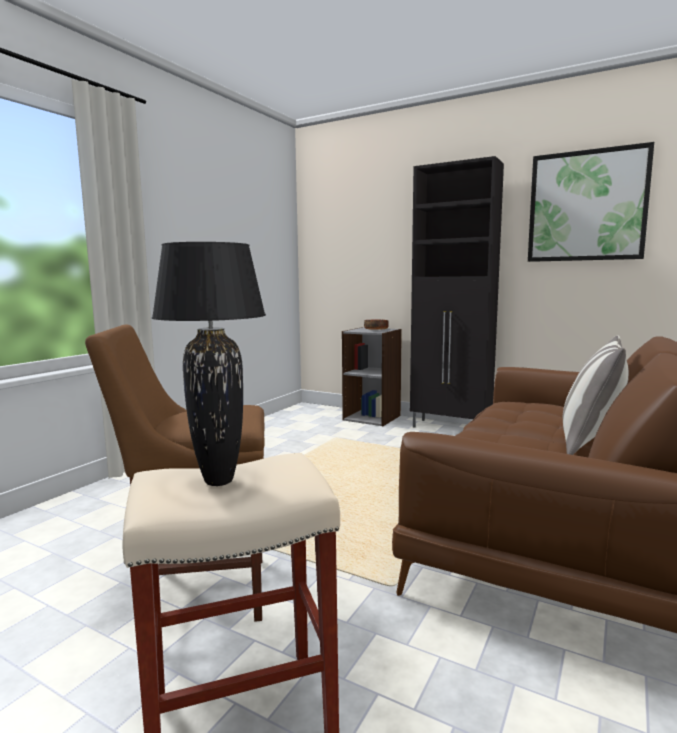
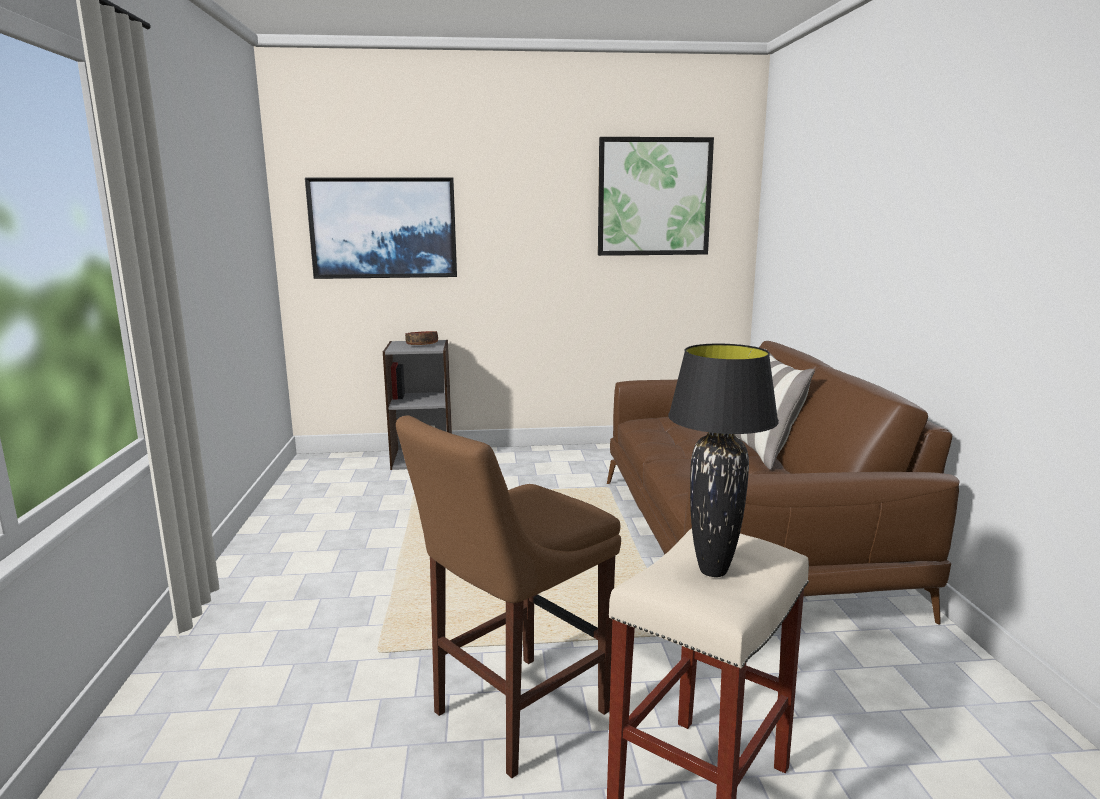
camera: 35 degrees left, 5 degrees up
(362, 244) = (383, 228): none -> picture
(451, 428) = (527, 454): black cabinet -> none

